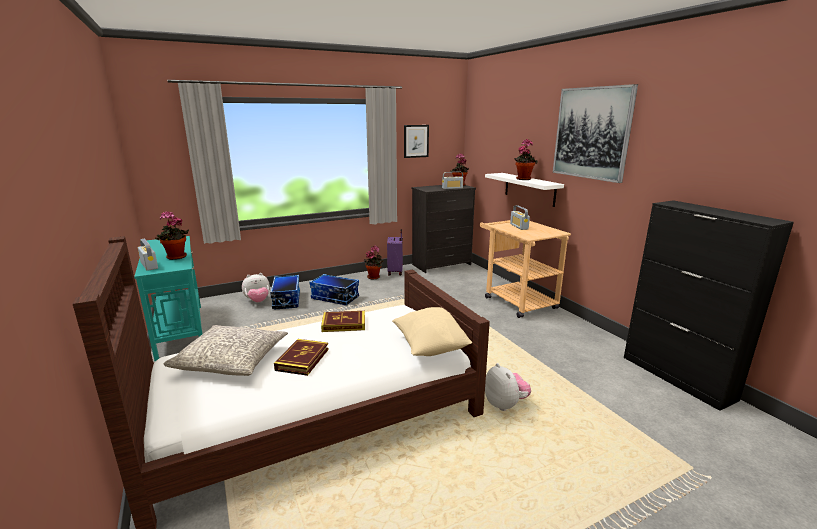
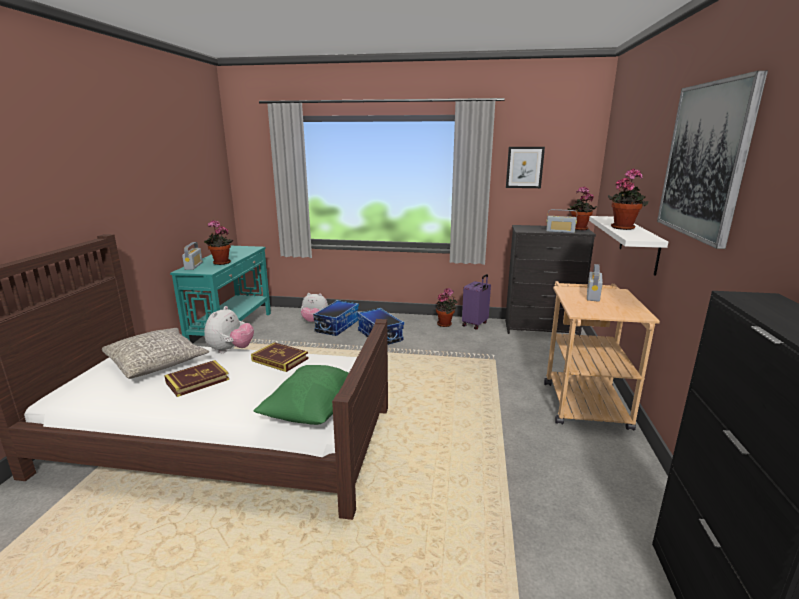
camera: 35 degrees right, 0 degrees up
(430, 346) = (312, 412): beige pillow -> green pillow
(505, 404) = (392, 522): plush toy -> plush toy (231, 350)

